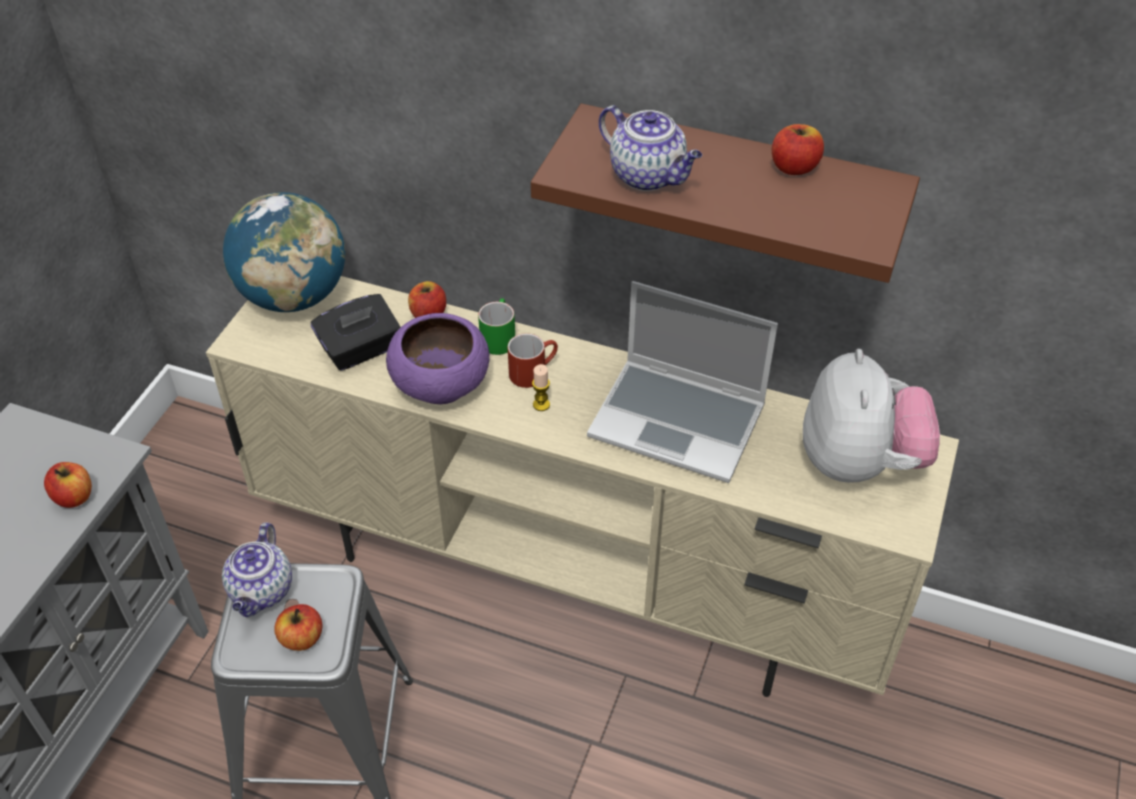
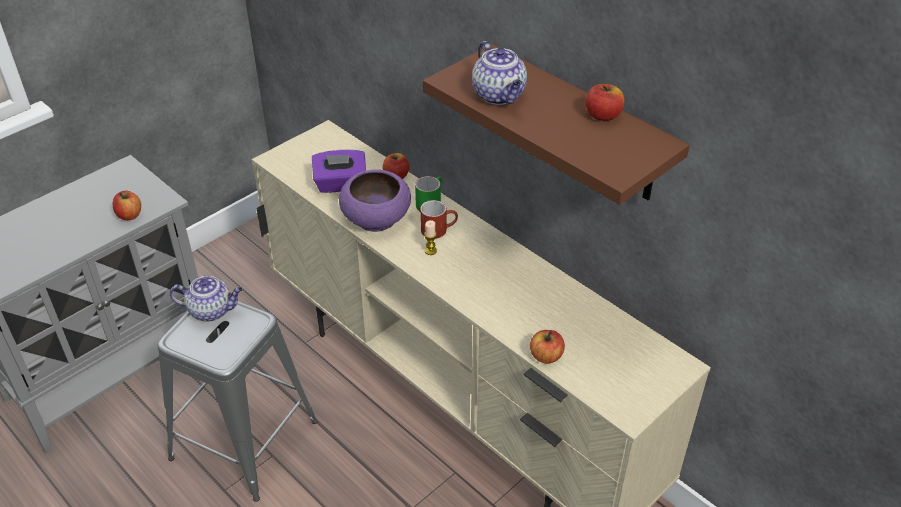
camera: 25 degrees right, 5 degrees down
(262, 592) = (212, 310): teapot -> teapot turned 120 degrees counterclockwise
(294, 296) = (322, 142): globe -> none
(302, 638) = (217, 345): apple -> apple (546, 356)
(360, 350) = (340, 184): black tissue box -> purple tissue box
(679, 421) = (515, 290): laptop -> none
(859, 463) = (623, 357): plush toy -> none

